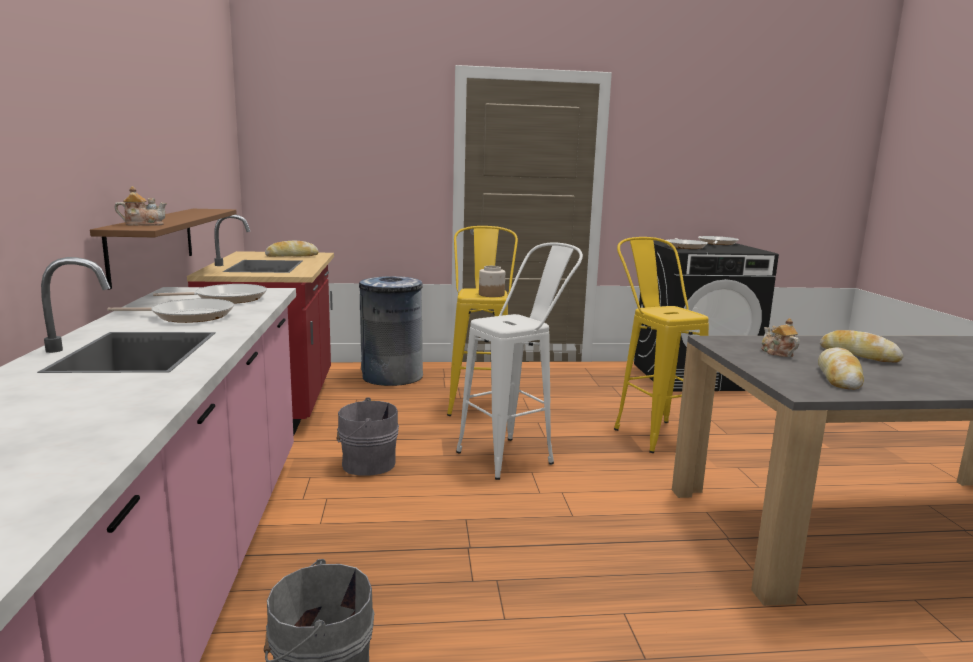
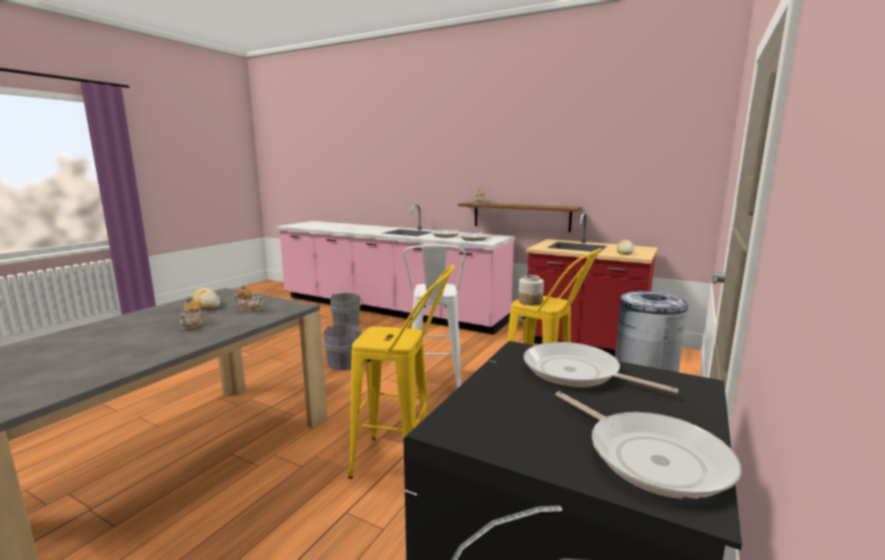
camera: 125 degrees right, 0 degrees up
(366, 463) = (472, 350): grey bucket -> grey bucket (345, 362)
(858, 355) = (193, 325): bread -> teapot

